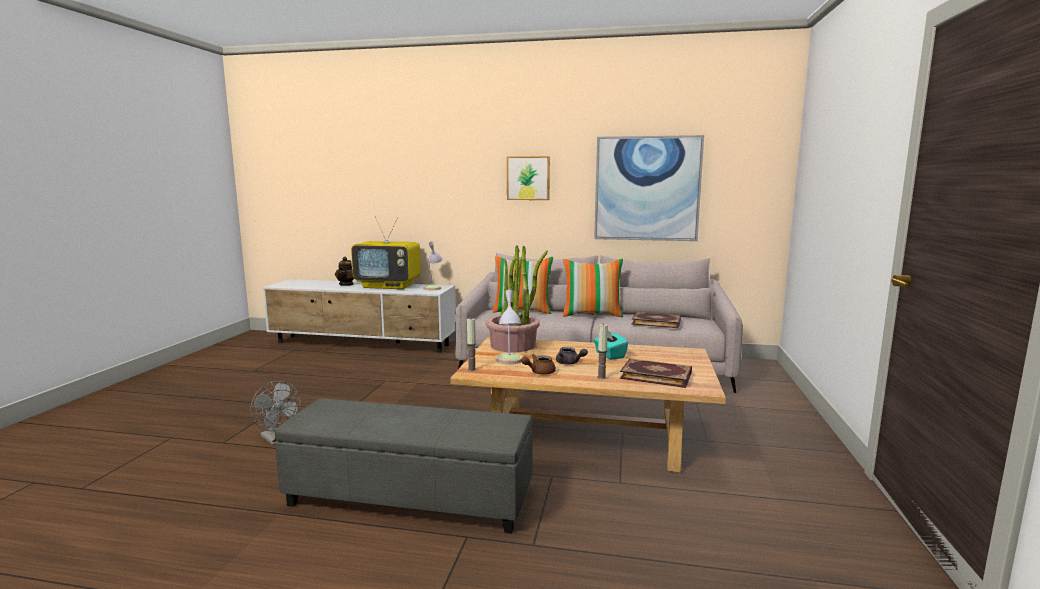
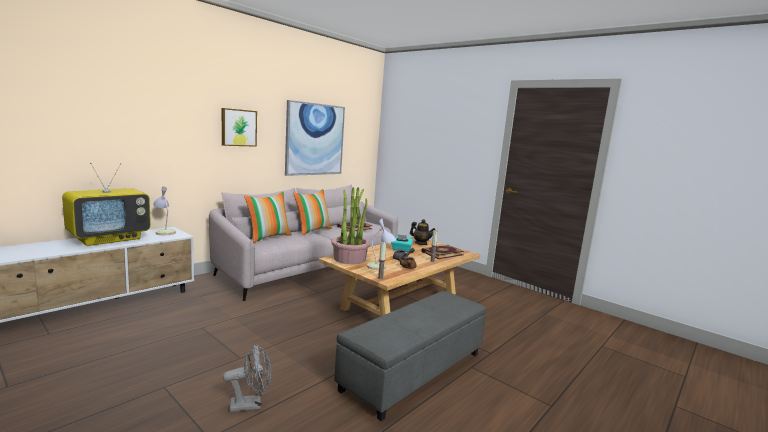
camera: 60 degrees left, 0 degrees up
(346, 284) = (46, 247): teapot -> teapot (421, 243)

